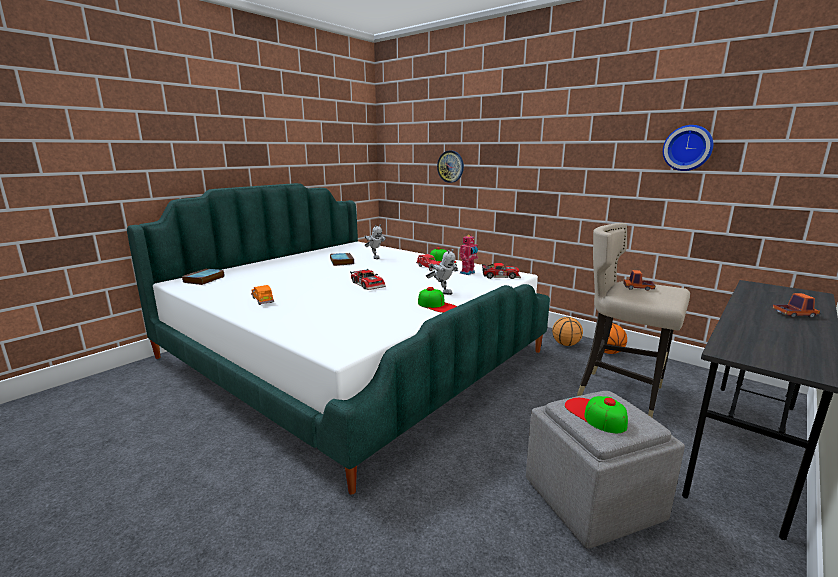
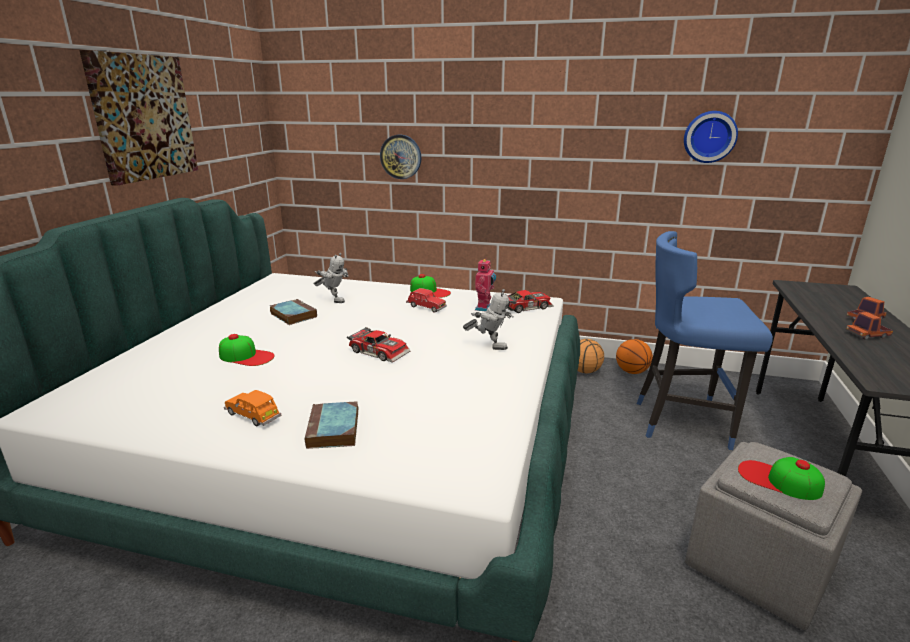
camera: 25 degrees left, 5 degrees up
(204, 279) = (93, 393): book -> book (334, 430)
(279, 133) = (143, 118): none -> picture
(437, 305) = (508, 370): cap -> cap (246, 356)
(622, 394) = (683, 422): beige stool -> blue stool
(638, 288) = (705, 306): toy truck -> toy truck (867, 335)

